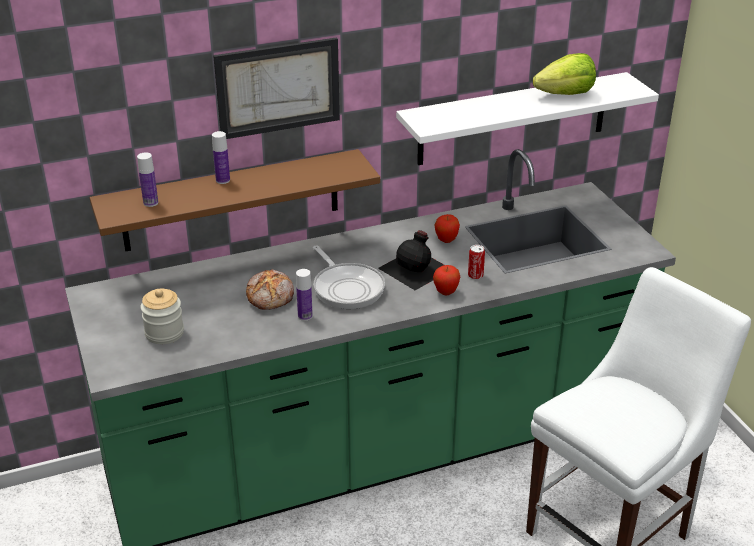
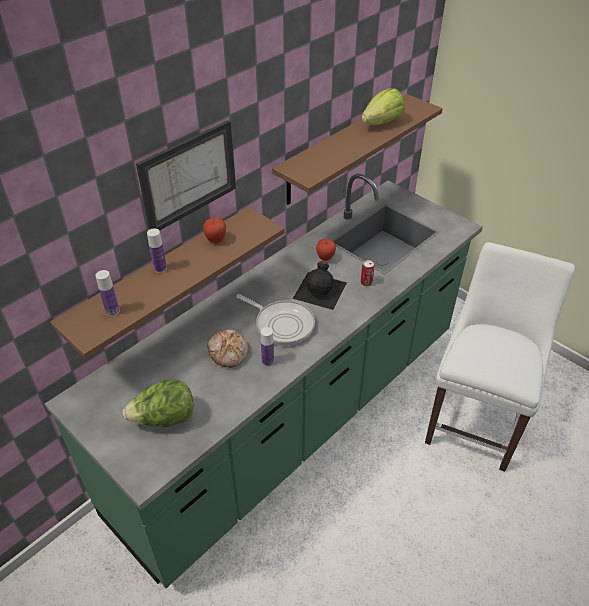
camera: 25 degrees left, 10 degrees up
(164, 333) = (164, 419): jar -> lettuce
(446, 292) = (356, 304): apple -> apple (216, 240)
(513, 119) = (343, 149): white shelf -> brown shelf

